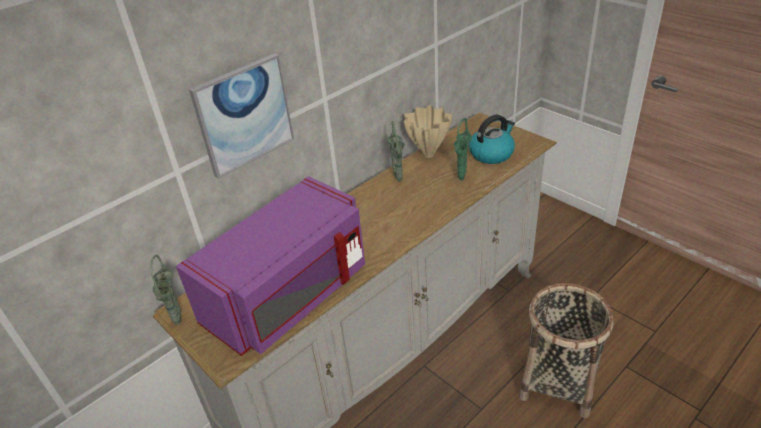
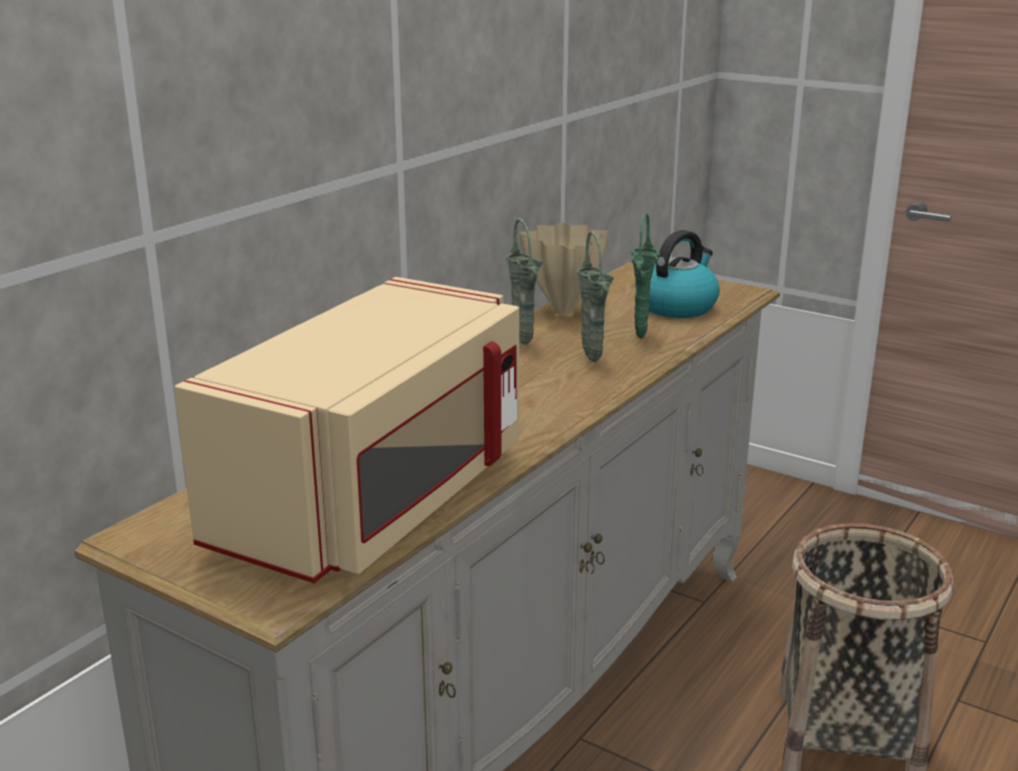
camera: 15 degrees left, 15 degrees down
(178, 323) = (143, 554): green vase -> green vase (593, 361)
(244, 115) = (275, 150): picture -> none
(290, 295) = (378, 499): purple microwave -> beige microwave

